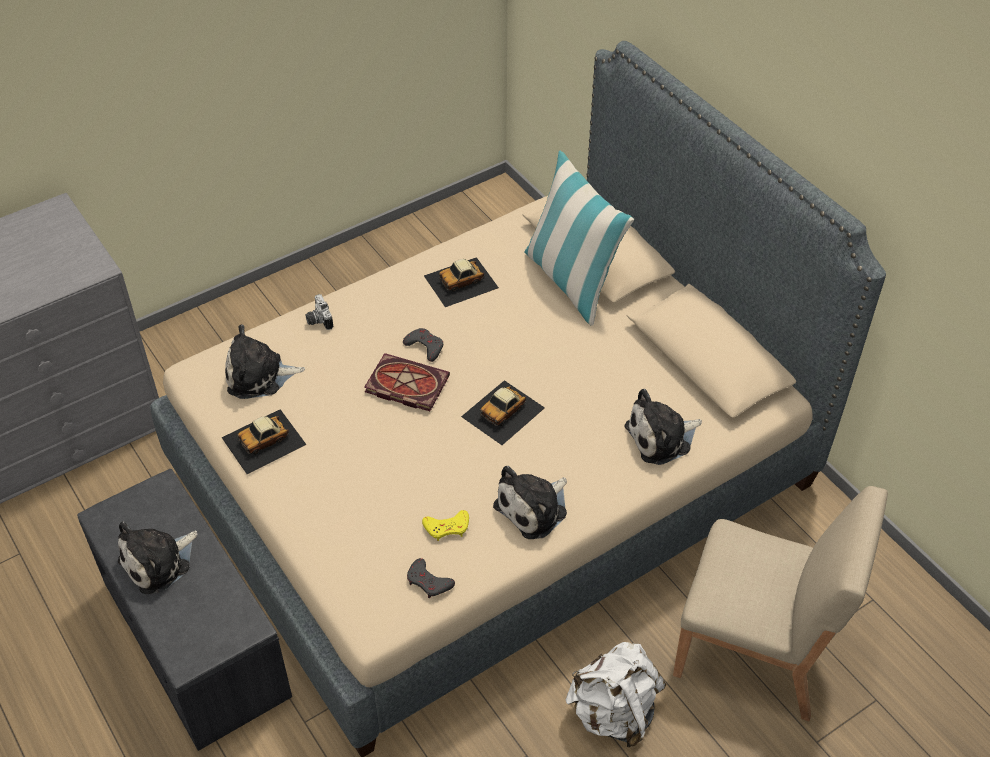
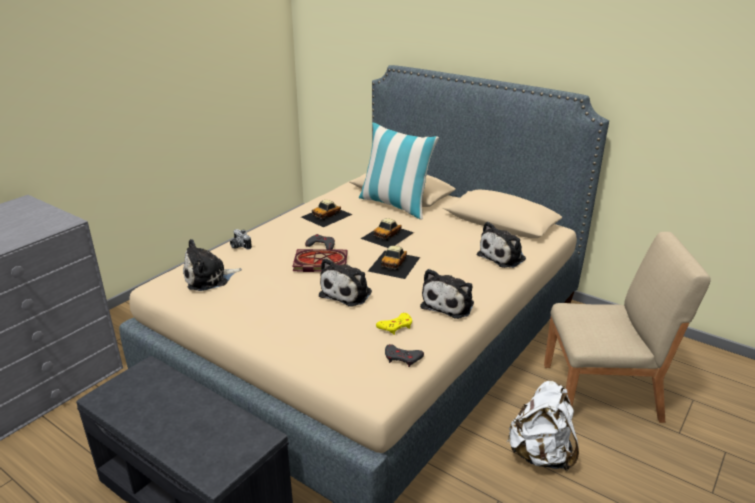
camera: 20 degrees left, 20 degrees down
(159, 562) = (163, 414): plush toy -> plush toy (348, 293)
(264, 441) = (230, 309): toy car -> toy car (387, 235)

